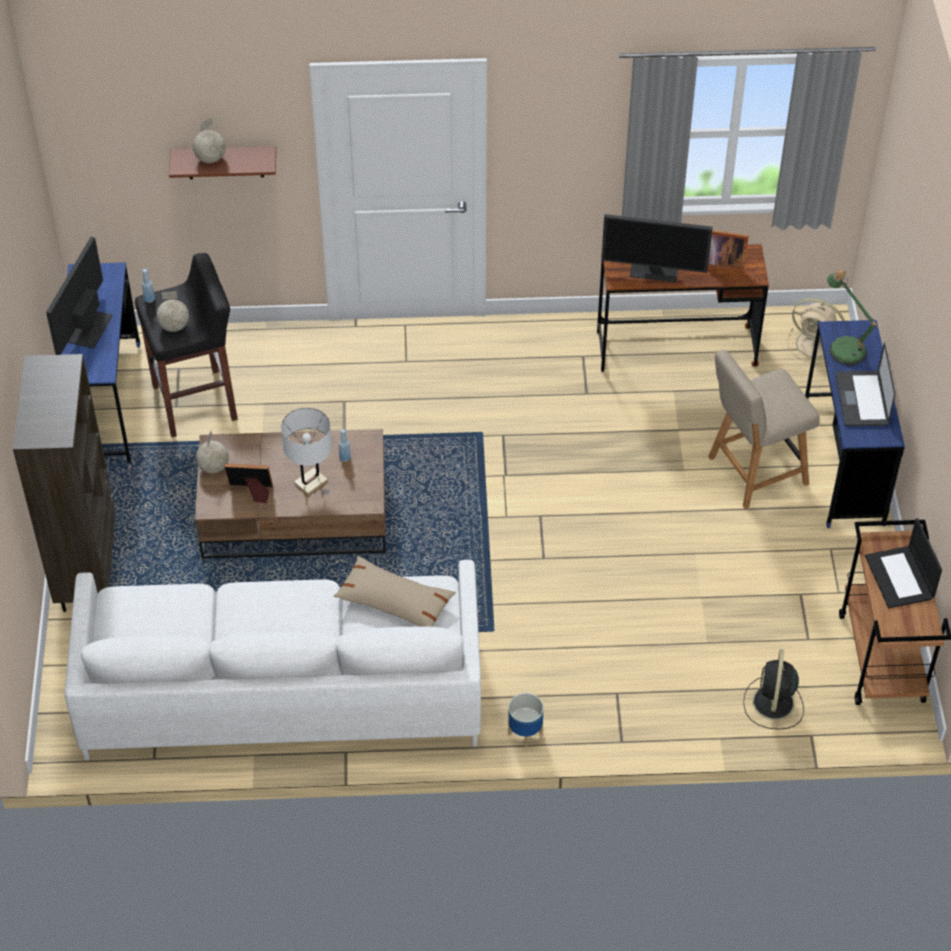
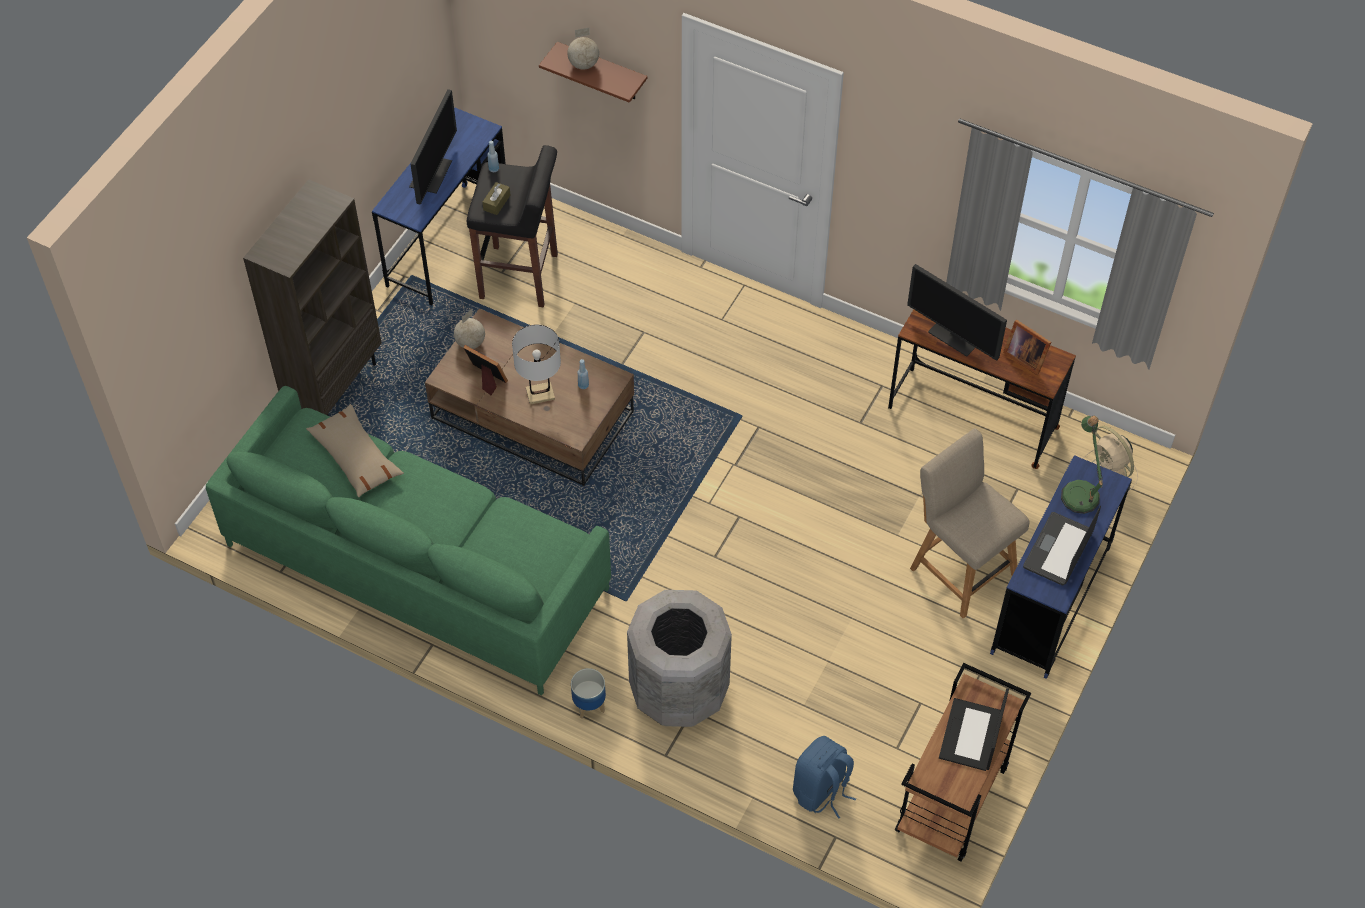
camera: 30 degrees right, 5 degrees up
(88, 329) = (431, 173): monitor -> monitor turned 150 degrees clockwise
(174, 326) = (496, 202): globe -> brown tissue box
(282, 692) = (417, 566): white sofa -> green sofa
(394, 602) = (525, 535): beige pillow -> beige pillow (356, 457)
(594, 683) = (678, 691): none -> grey trash can
(753, 472) = (960, 568): beige chair -> beige chair turned 45 degrees clockwise
(773, 704) = (821, 791): black fan -> blue backpack

